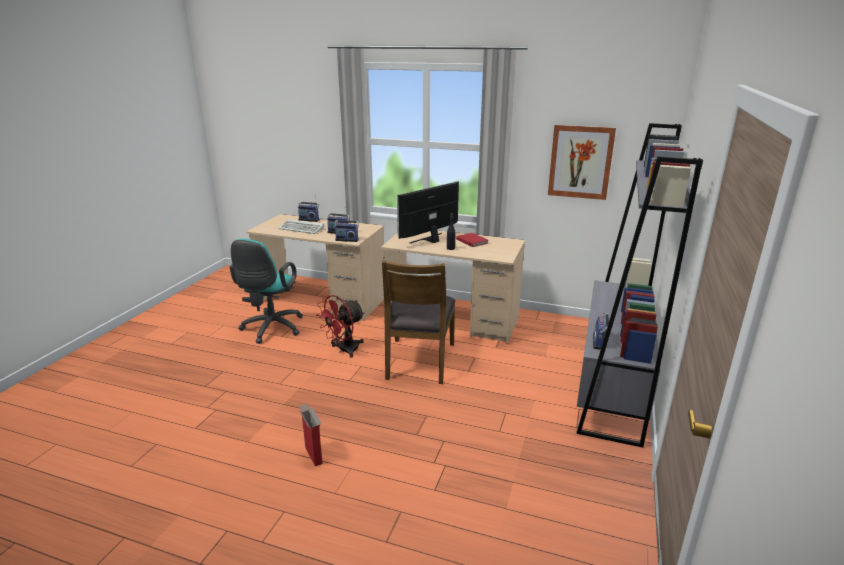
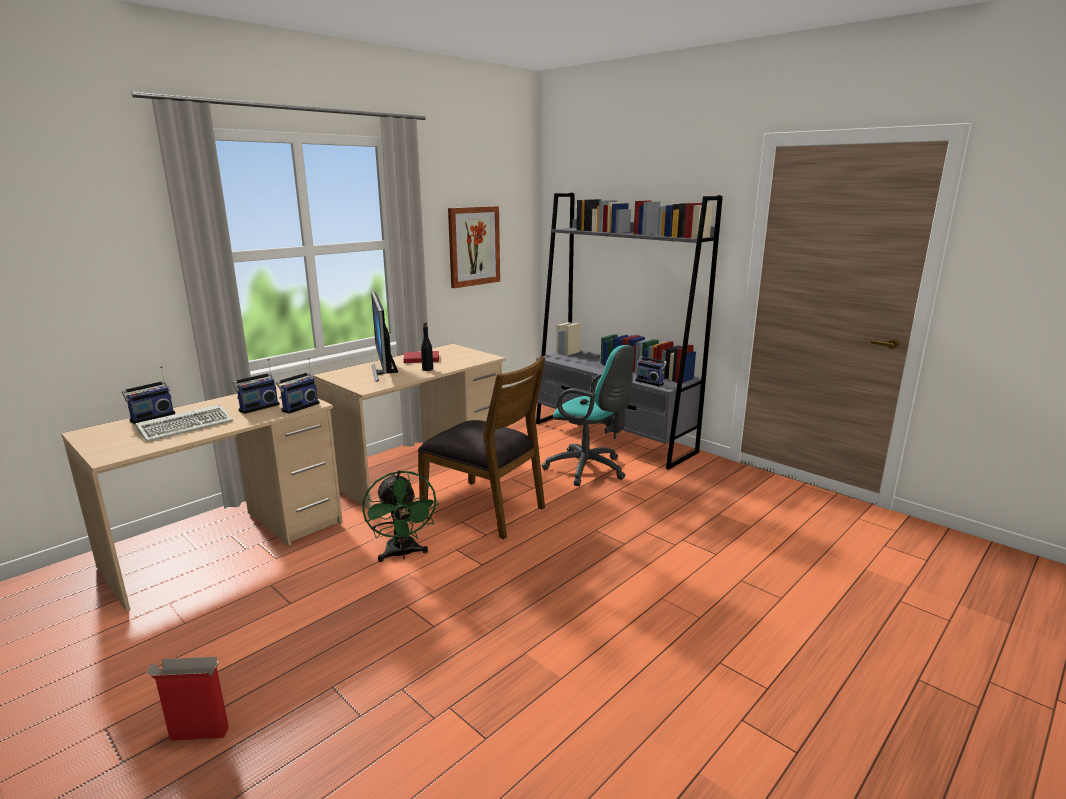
camera: 65 degrees left, 5 degrees down
(271, 329) = (251, 611): turquoise office chair -> turquoise office chair (589, 470)
(313, 455) = (623, 621): cardboard box -> cardboard box (198, 734)
(344, 350) = (402, 554): red fan -> green fan

